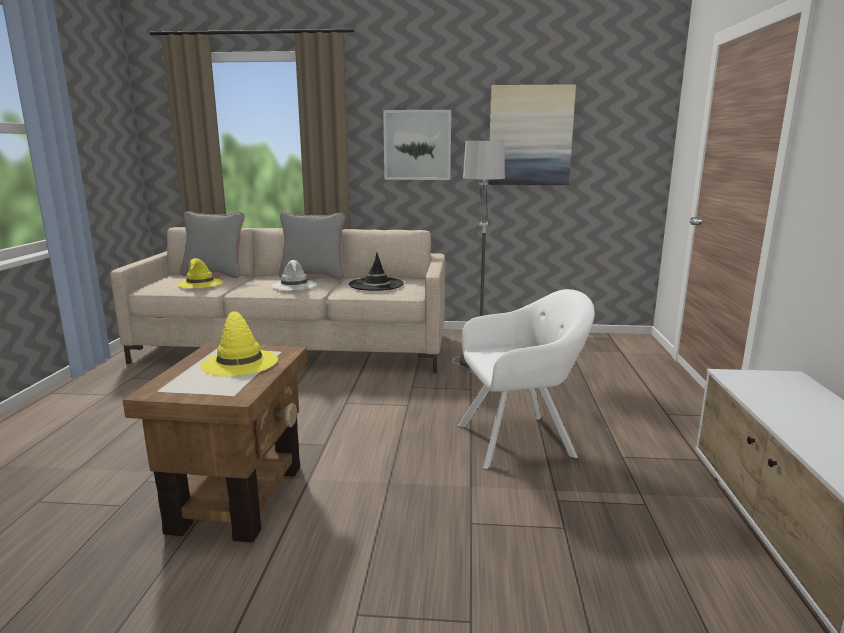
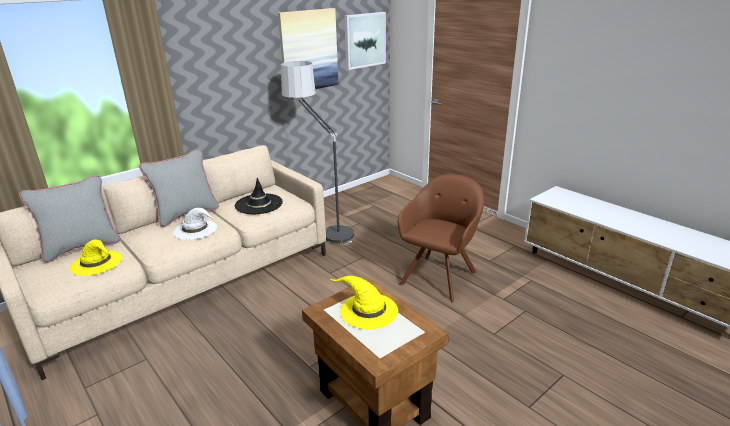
camera: 45 degrees left, 10 degrees up
(417, 145) = (226, 70): picture -> picture (364, 40)
(520, 440) = (440, 276): white armchair -> brown armchair

